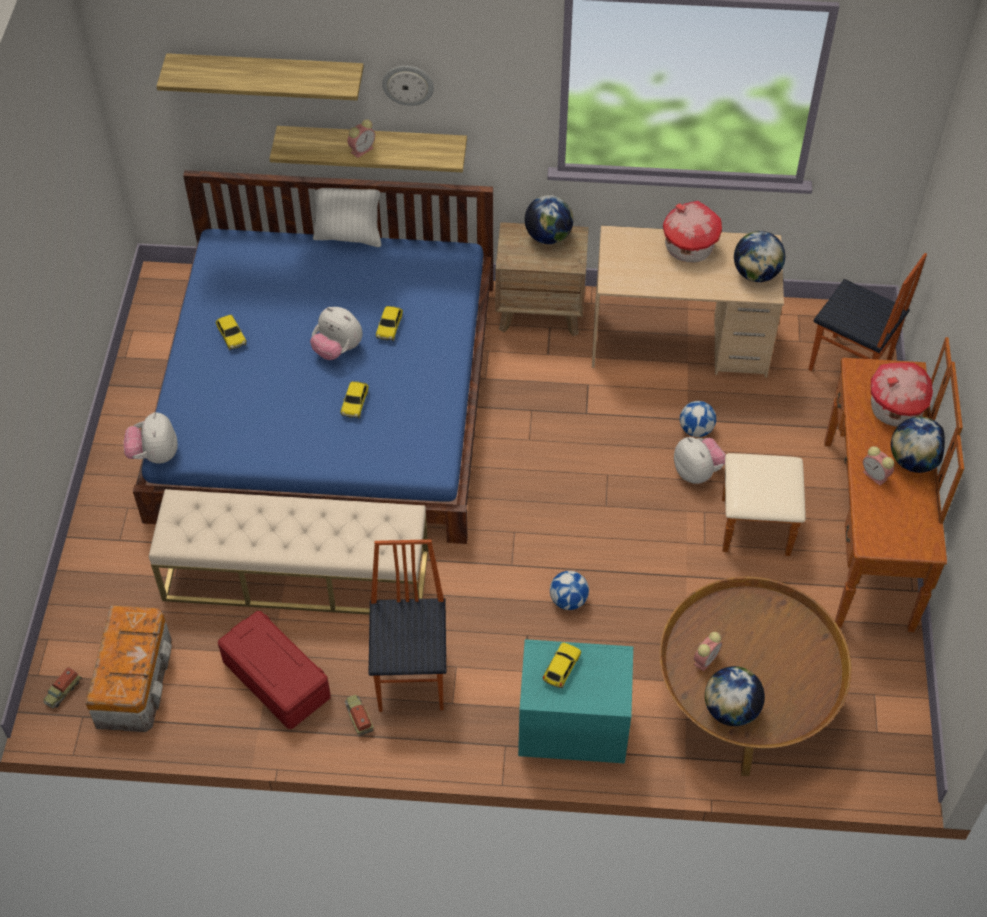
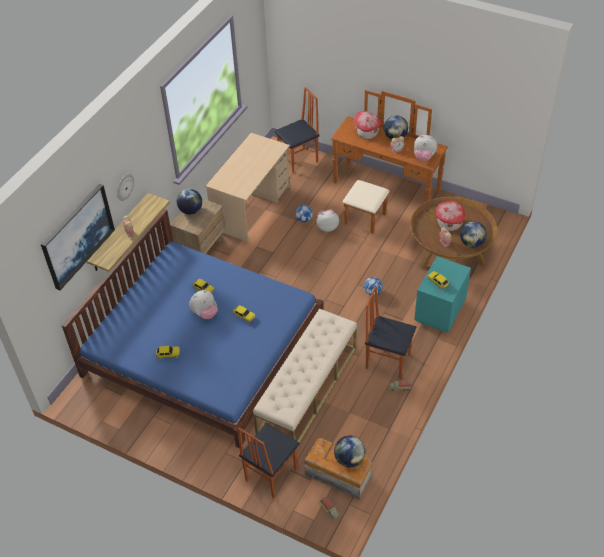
camera: 65 degrees left, 5 degrees down
(105, 583) = (270, 474): none -> chair
(155, 455) = (229, 407): plush toy -> plush toy (424, 157)
(266, 74) = (77, 235): shelf -> picture
(275, 680) = (364, 415): red storage box -> none
(349, 236) = (131, 288): white pillow -> none
(688, 247) = (238, 162): toy house -> toy house (449, 223)
(756, 274) = (268, 147): globe -> globe (349, 459)

